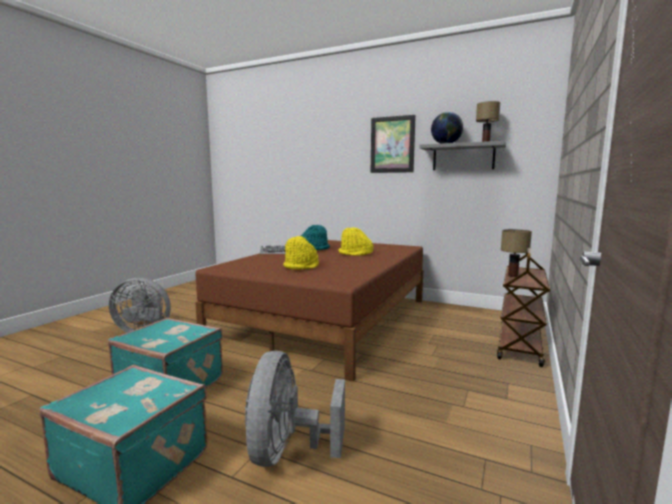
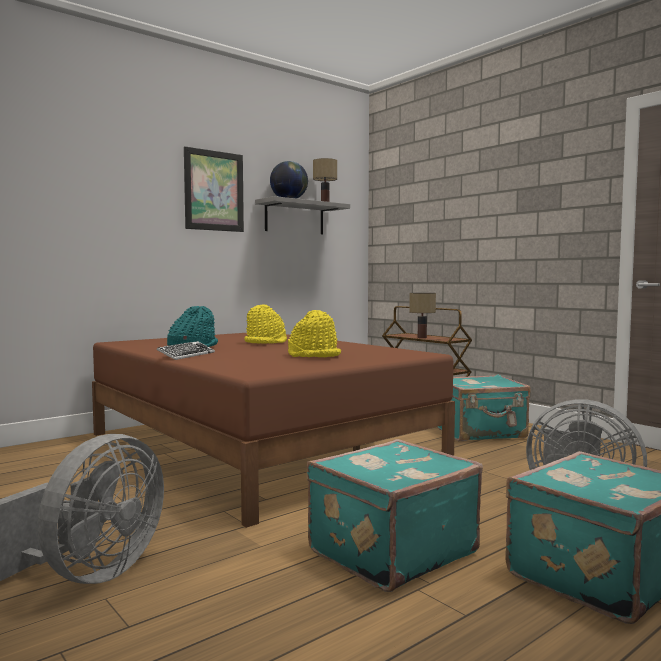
camera: 65 degrees left, 5 degrees down
(467, 382) = (480, 433): none -> turquoise suitcase

